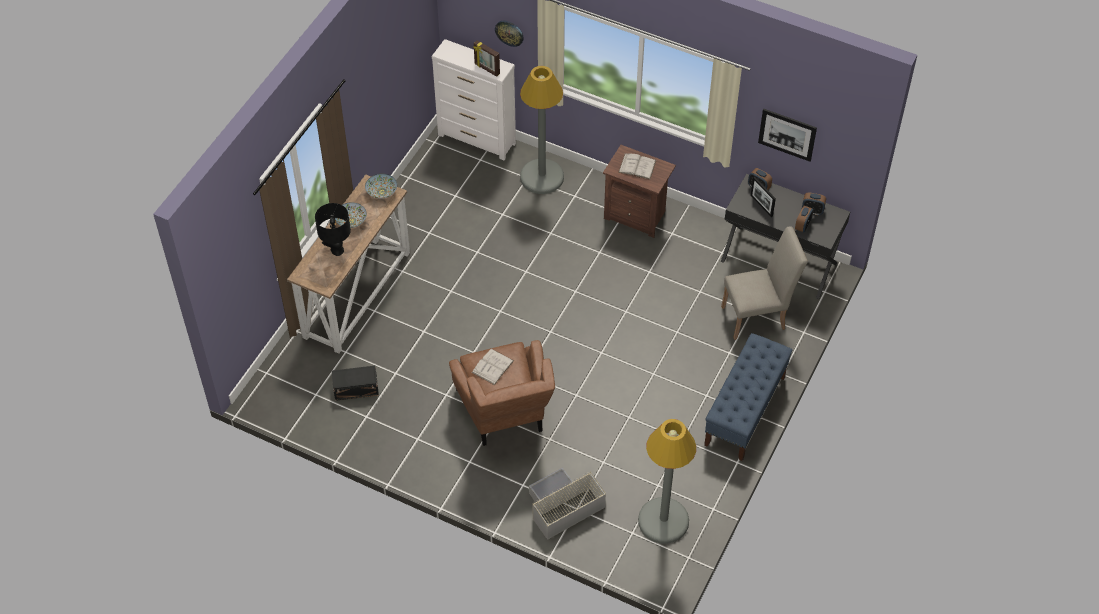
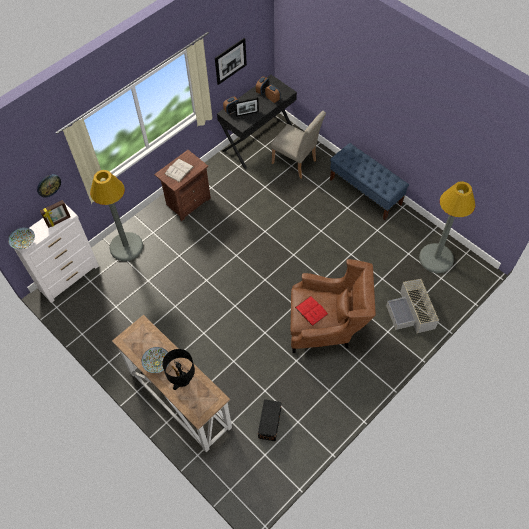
camera: 70 degrees left, 5 degrees up
(381, 192) = (136, 333): bowl -> bowl (24, 242)
(492, 366) = (311, 311): white book -> red book
(758, 317) = (296, 163): beige chair -> beige chair turned 120 degrees clockwise

